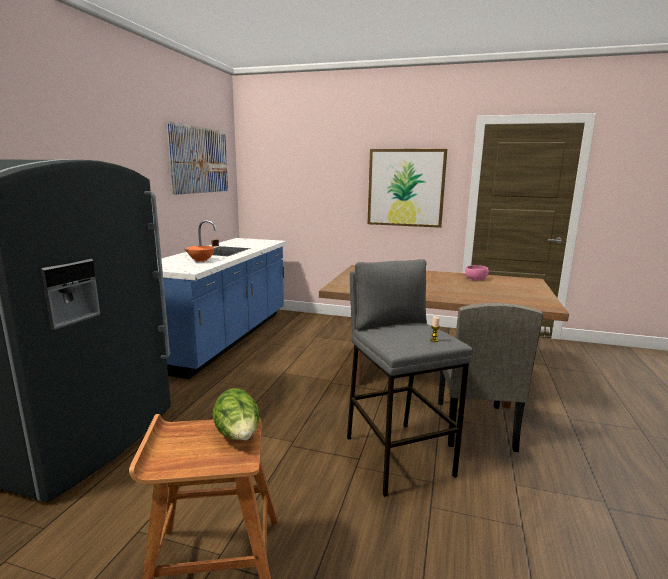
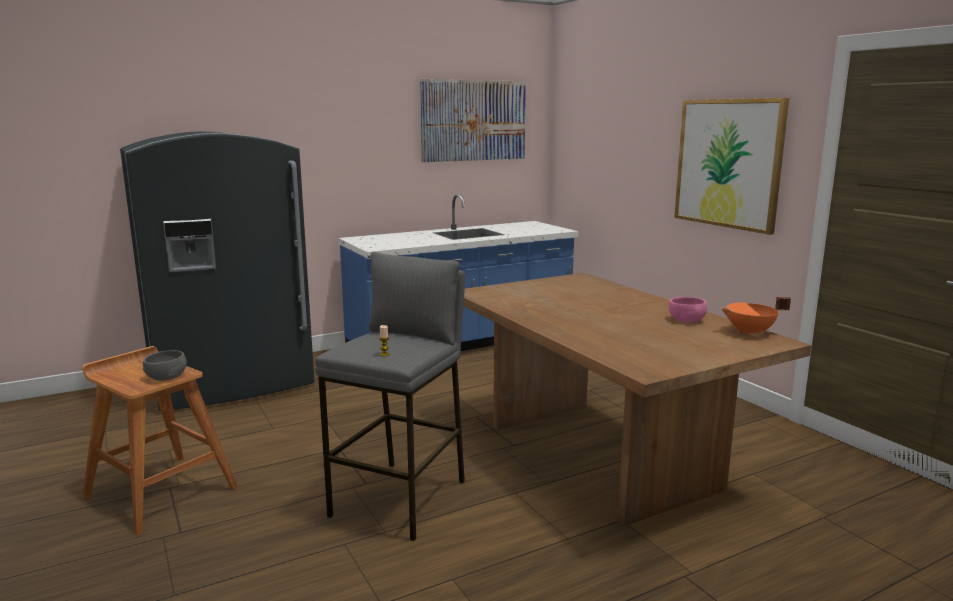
camera: 45 degrees right, 0 degrees up
(201, 261) = (413, 240): orange cooking pot -> orange cooking pot (750, 333)
(238, 436) = (166, 376): lettuce -> grey bowl
(473, 425) = (535, 517): beige chair -> none

